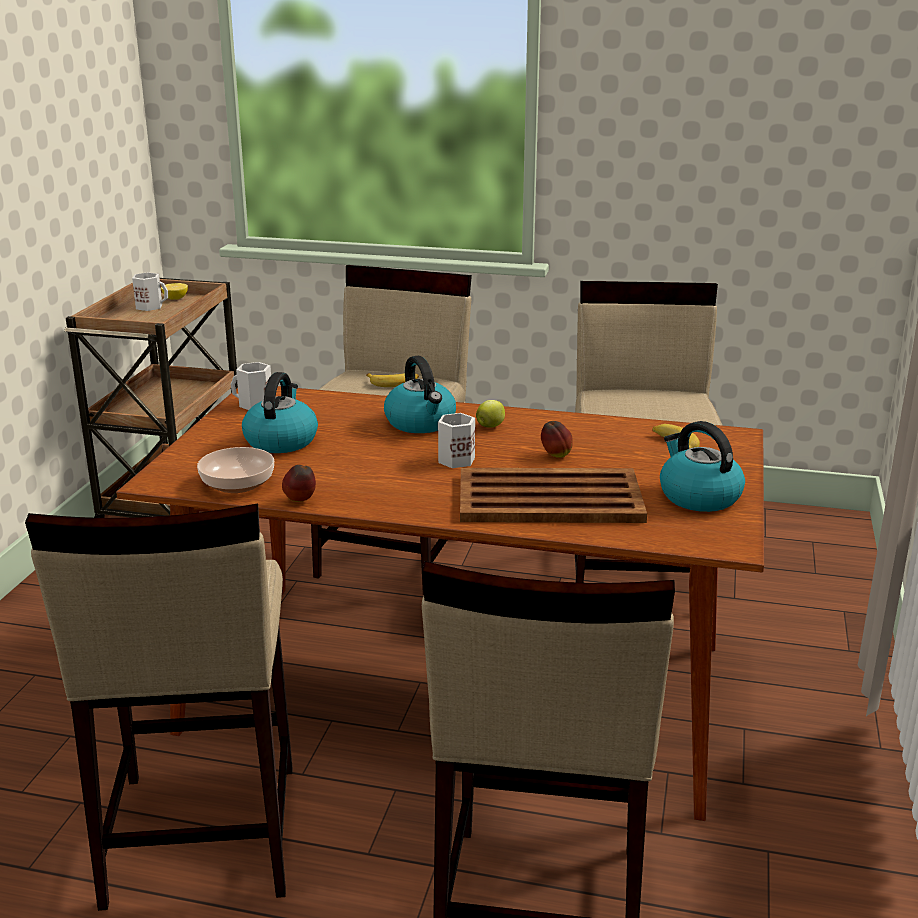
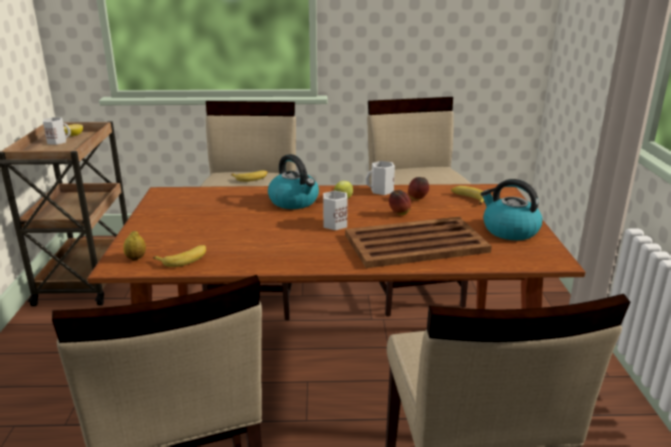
camera: 15 degrees left, 0 degrees up
(182, 474) = (136, 258): none -> lemon
(238, 483) = (184, 259): bowl -> banana
(254, 405) = (167, 201): white mug -> white mug (381, 191)
(281, 440) = (200, 224): kettle -> none
(300, 501) = (240, 267): apple -> apple (417, 199)

